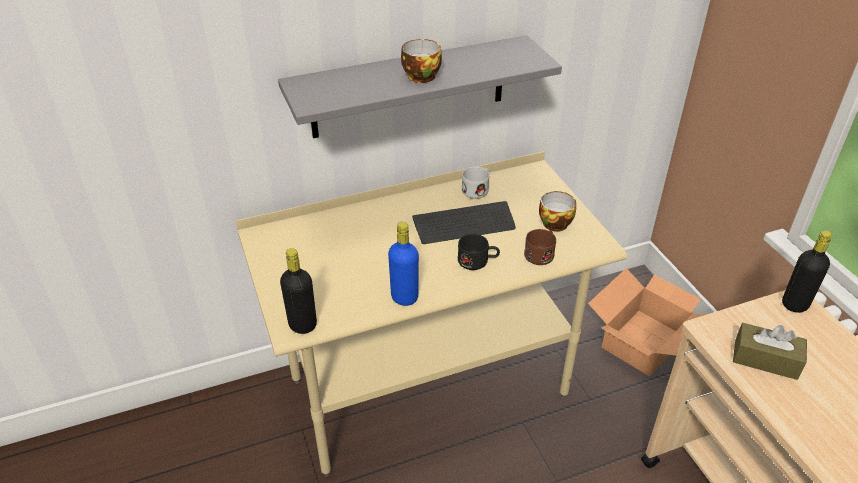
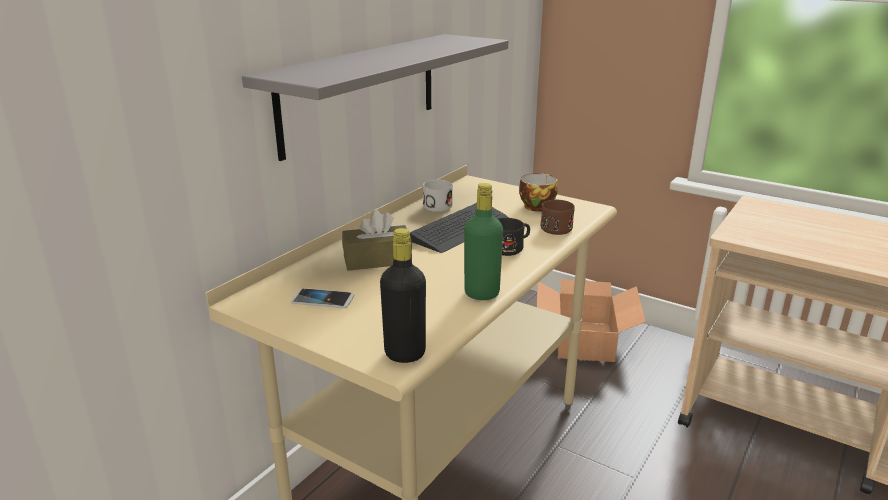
camera: 35 degrees left, 15 degrees down
(302, 254) = (323, 300): none -> phone
(404, 297) = (481, 293): blue bottle -> green bottle
(419, 76) = (396, 56): cup -> none
(765, 359) = (792, 238): brown tissue box -> brown tissue box (377, 260)
(795, 304) = (757, 205): black bottle -> none

